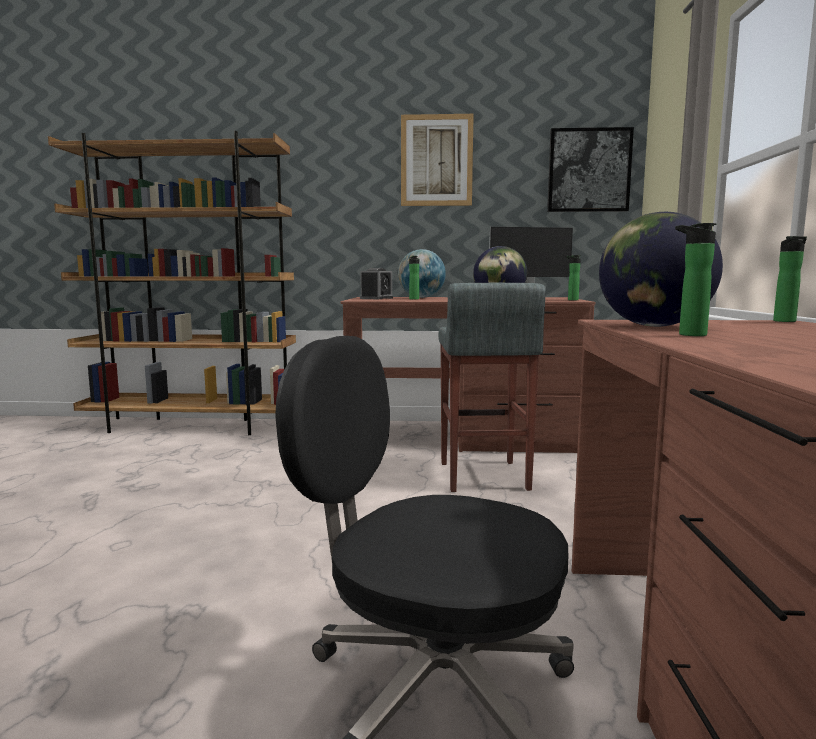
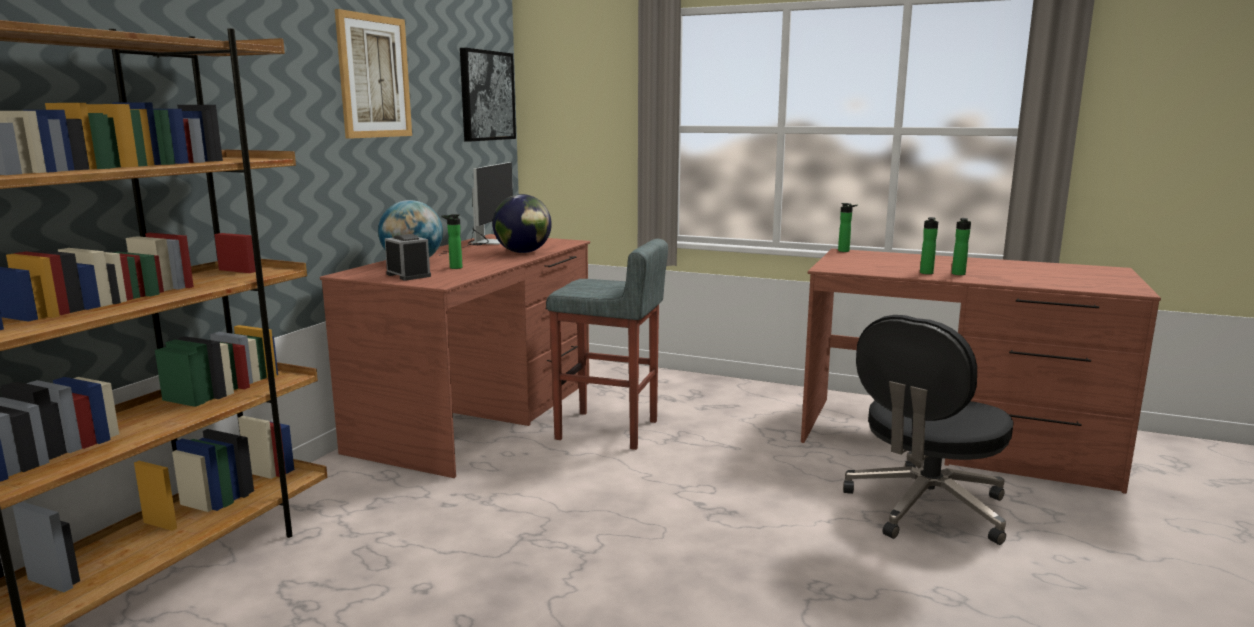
camera: 70 degrees left, 5 degrees up
(571, 300) = (560, 241): bottle -> bottle (958, 274)
(653, 326) = (872, 269): globe -> none

